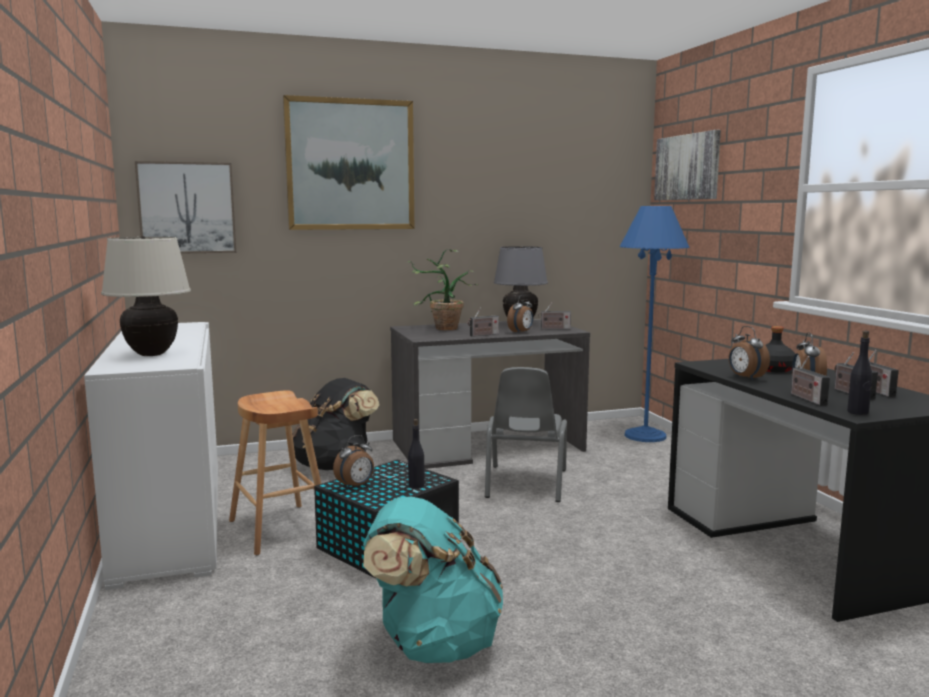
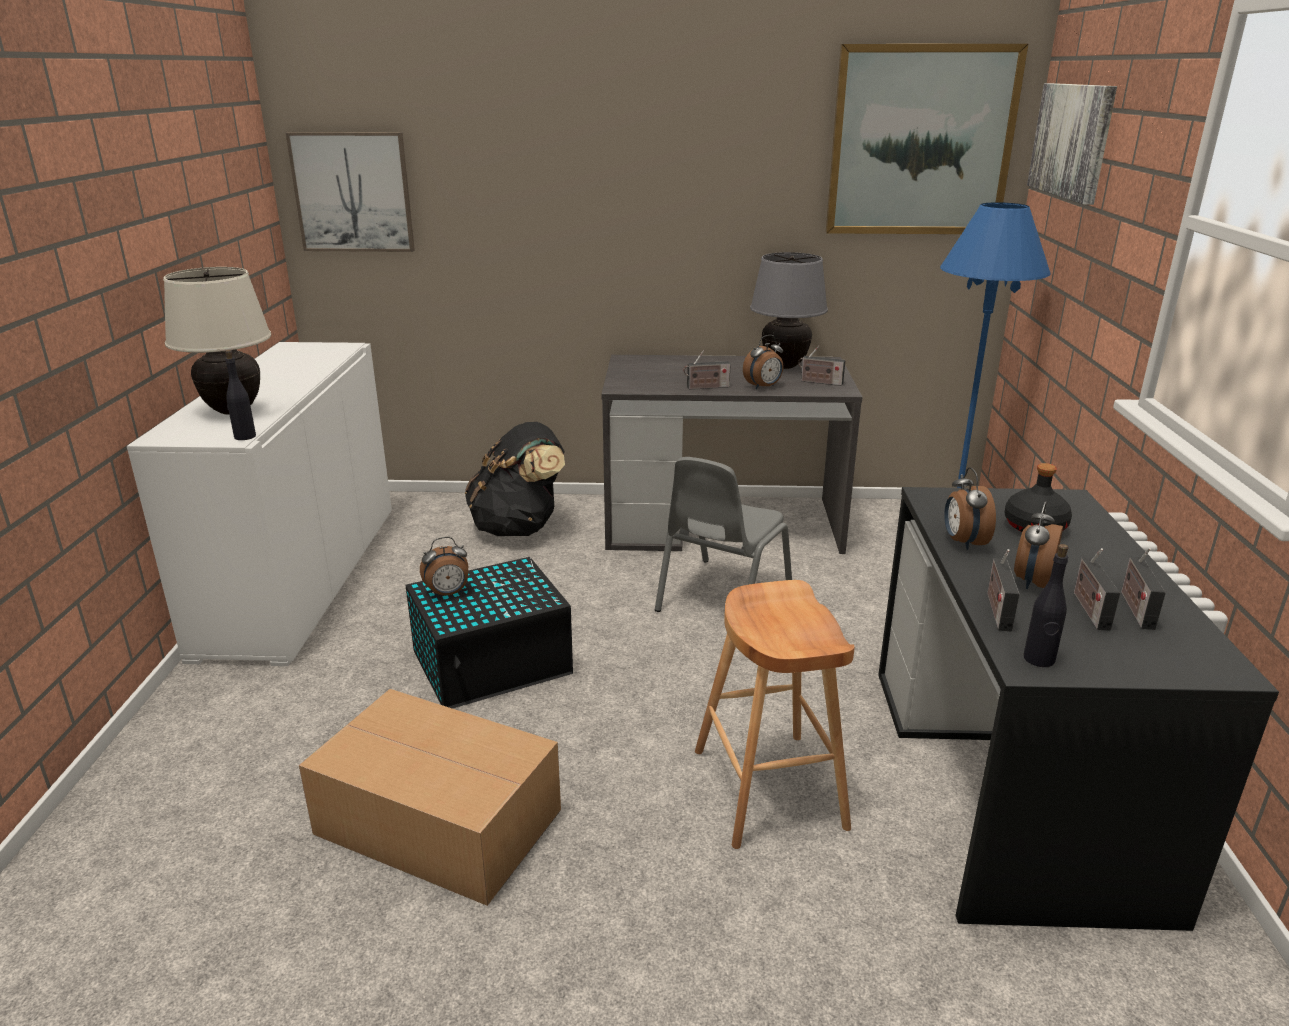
camera: 20 degrees right, 15 degrees up
(280, 529) = (396, 614): brown stool -> brown stool (769, 789)
(350, 165) = (557, 132): picture -> picture (921, 142)
(416, 485) = (513, 606): black bottle -> black bottle (244, 437)
(433, 644) = (437, 819): turquoise backpack -> cardboard box
(440, 329) = (667, 367): potted plant -> none

